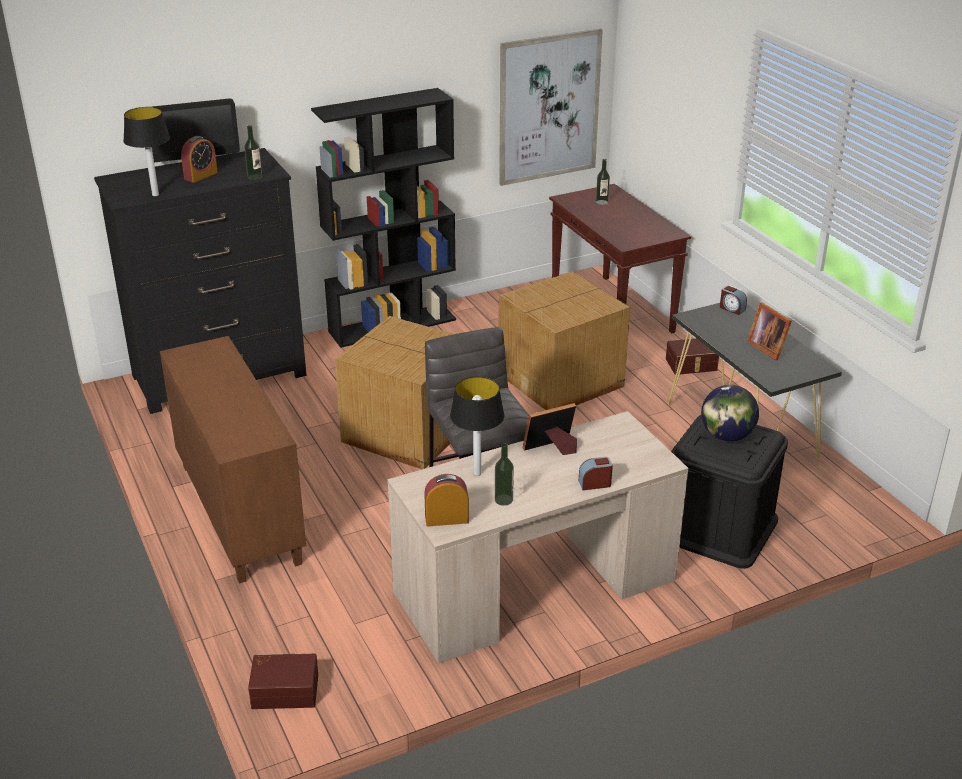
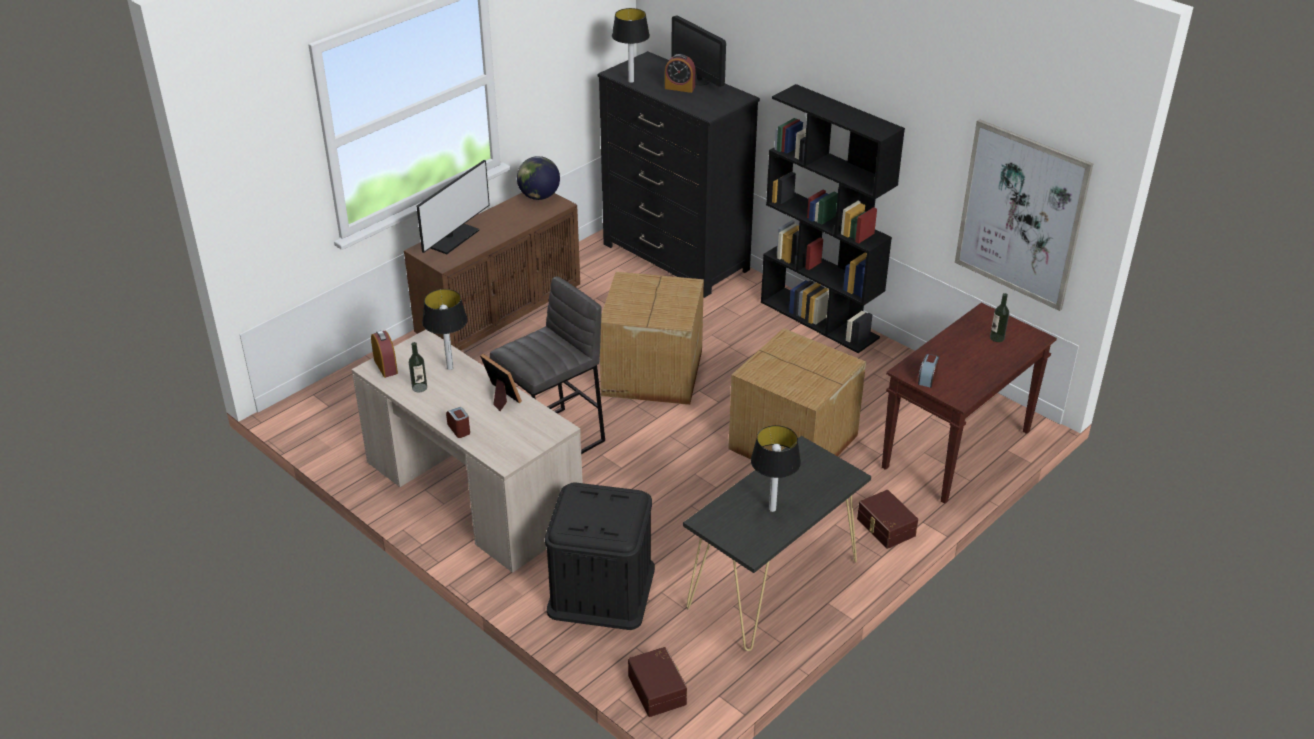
camera: 70 degrees right, 5 degrees up
(226, 424) = (453, 239): none -> monitor
(255, 177) = (694, 109): bottle -> none
(285, 690) = (320, 400): brown storage box -> brown storage box (658, 689)
(726, 436) = (604, 509): globe -> globe (539, 196)
(731, 309) = (841, 474): alarm clock -> alarm clock (927, 378)
(767, 347) = (772, 509): picture frame -> table lamp

